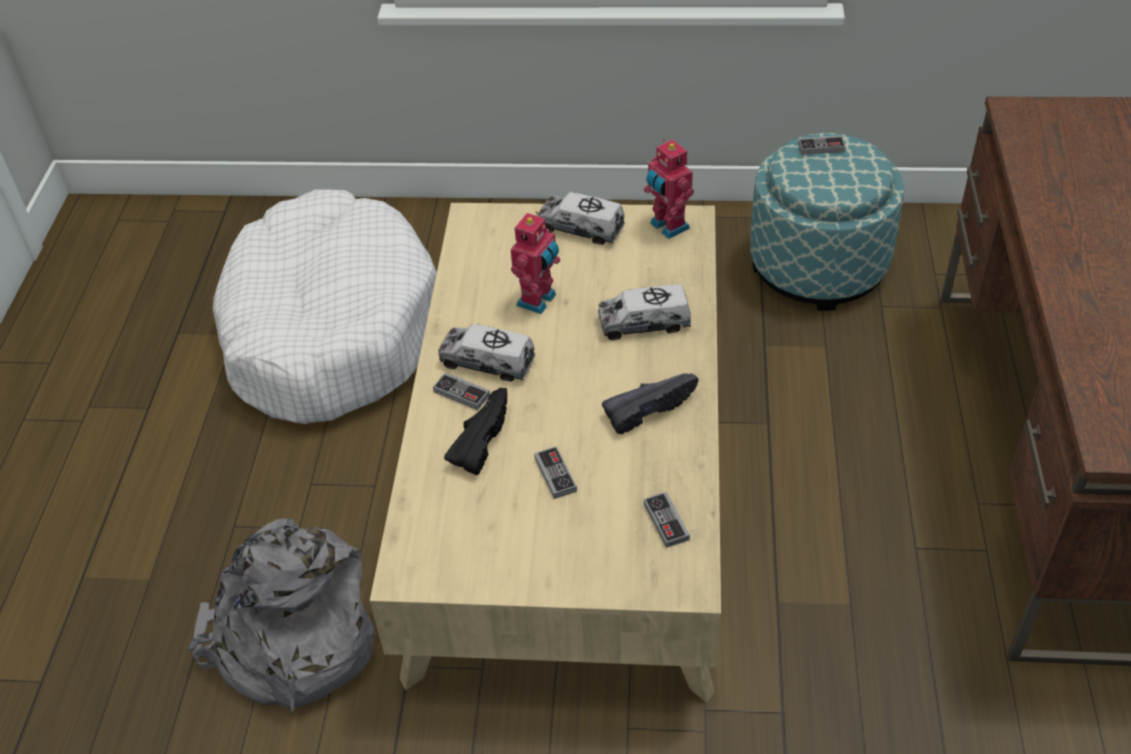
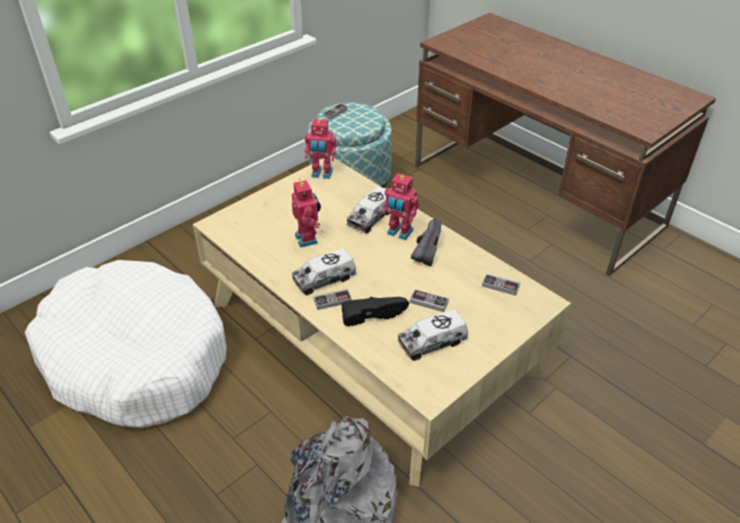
camera: 50 degrees left, 5 degrees down
(478, 440) = (372, 314): black shoe -> black shoe turned 105 degrees clockwise
(581, 228) = (281, 197): toy truck -> toy truck (432, 342)
(647, 365) = (399, 233): none -> toy robot

